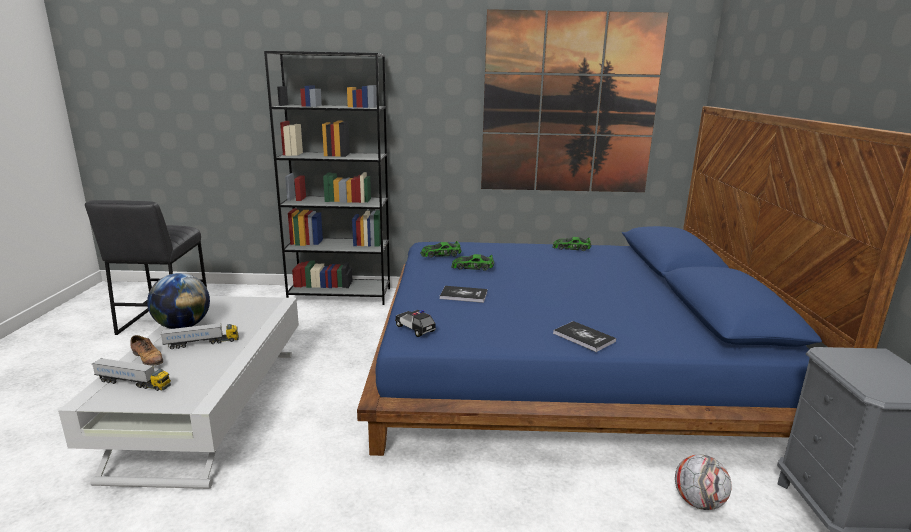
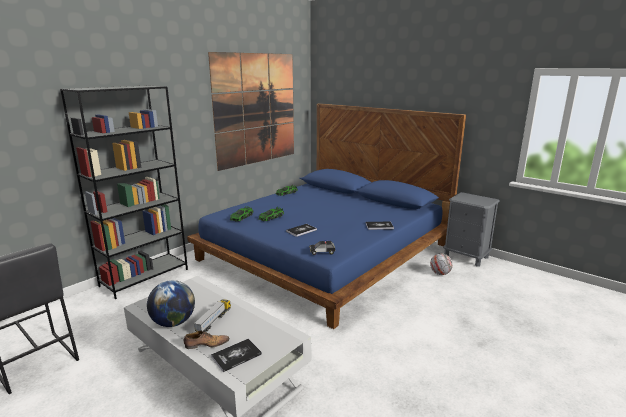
camera: 50 degrees left, 0 degrees up
(133, 383) = (236, 355): toy truck -> book

